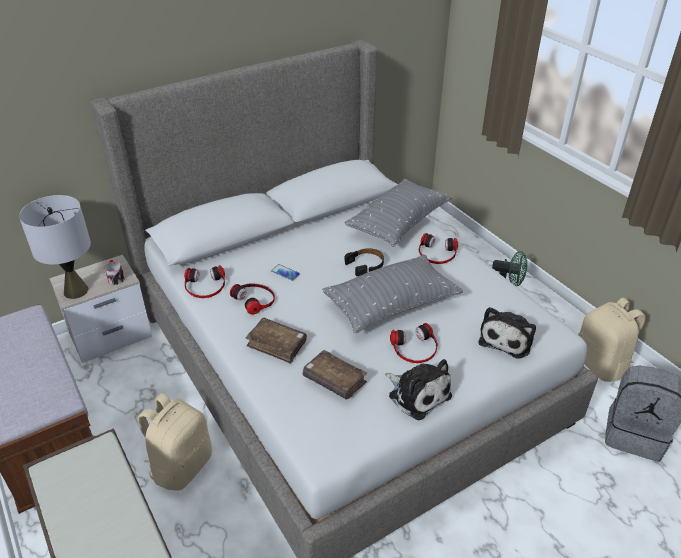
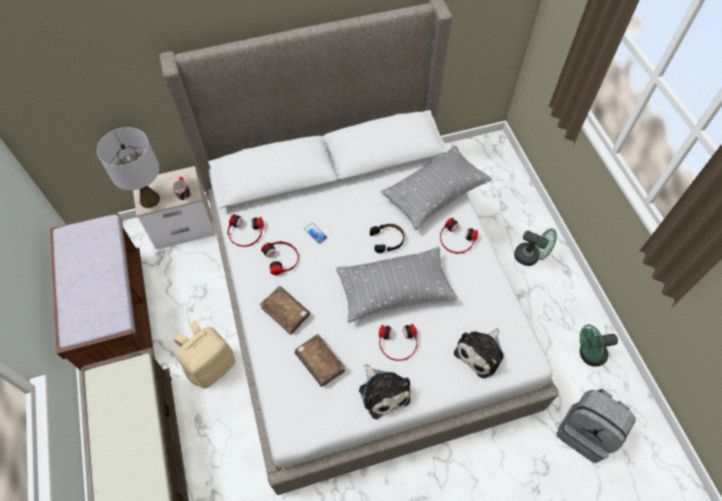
camera: 15 degrees right, 20 degrees up
(601, 365) = (588, 355): beige backpack -> green fan

